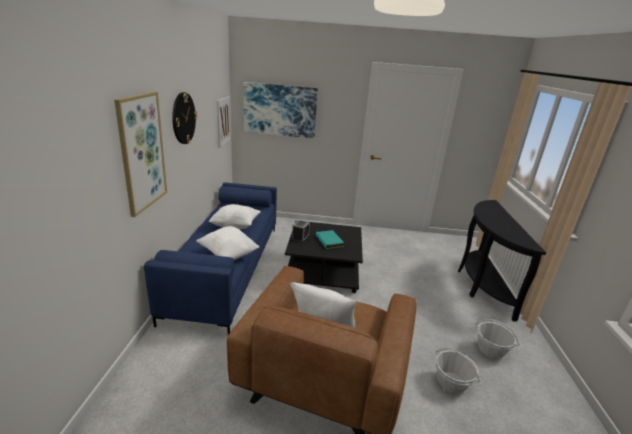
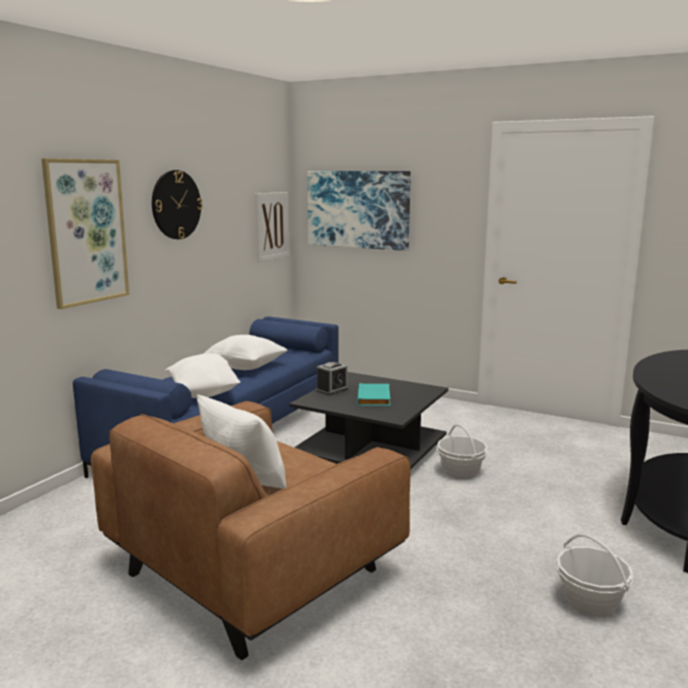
camera: 25 degrees right, 10 degrees down
(451, 382) = (463, 626): basket -> basket (460, 472)

